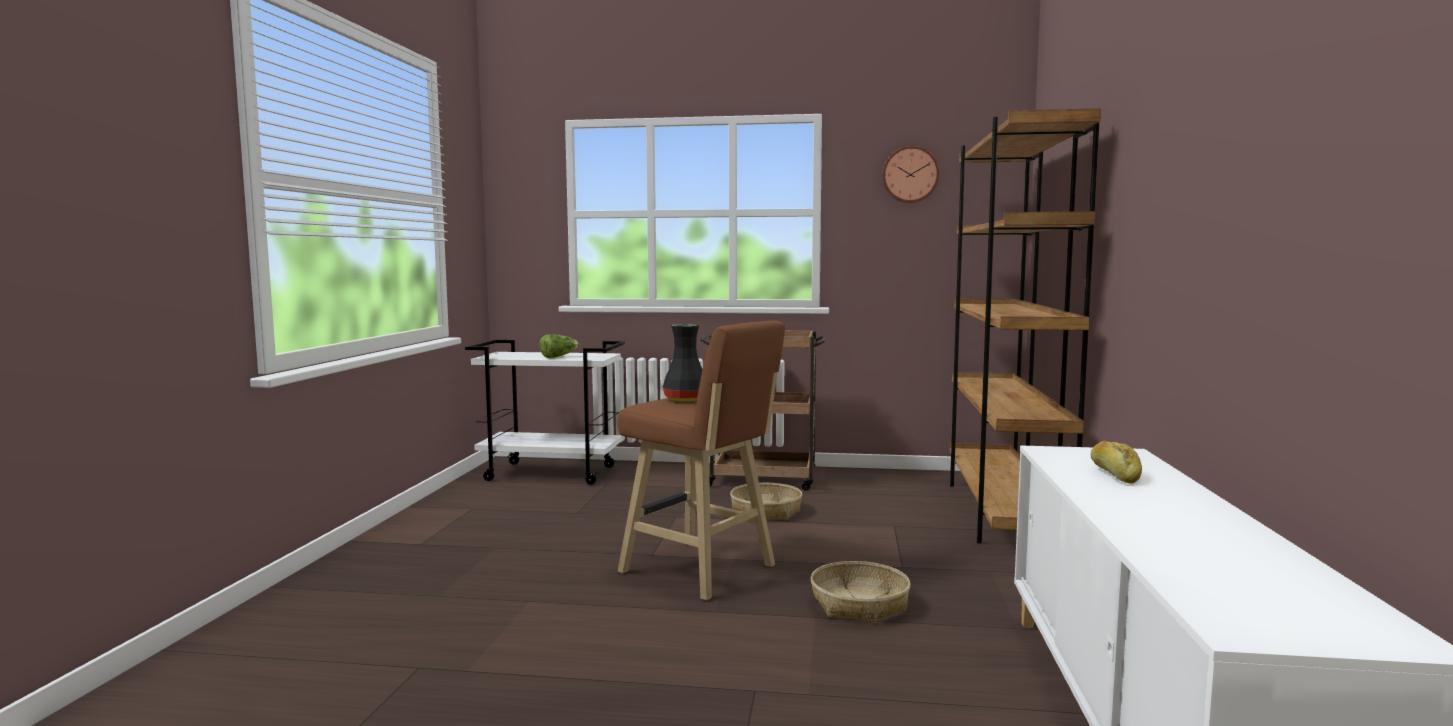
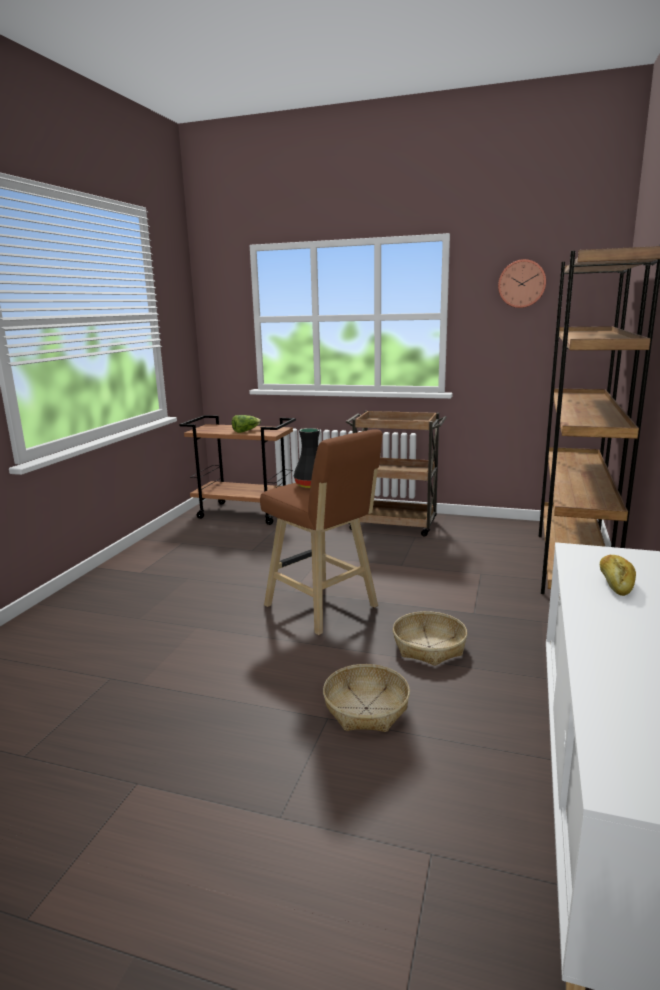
camera: 10 degrees right, 10 degrees up
(552, 473) = (245, 513): white cart -> brown cart
(766, 511) = (388, 555): basket -> basket (366, 708)

